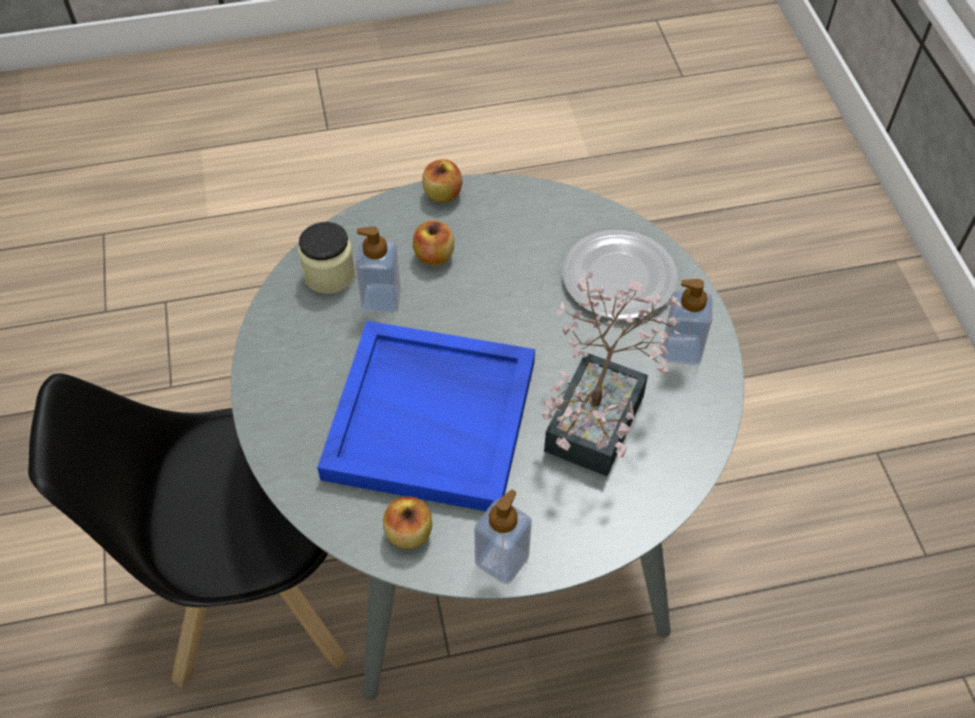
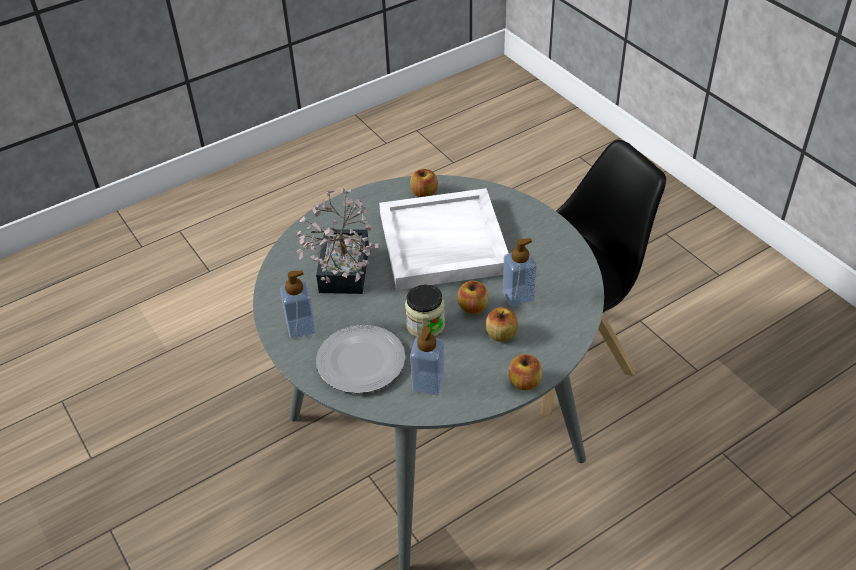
camera: 160 degrees right, 10 degrees down
(329, 275) = (563, 299): jar -> jar (425, 325)
(433, 418) = (442, 243): blue tray -> white tray
(447, 302) = (473, 307): none -> apple
(502, 559) = (370, 197): soap dispenser -> soap dispenser (428, 383)

